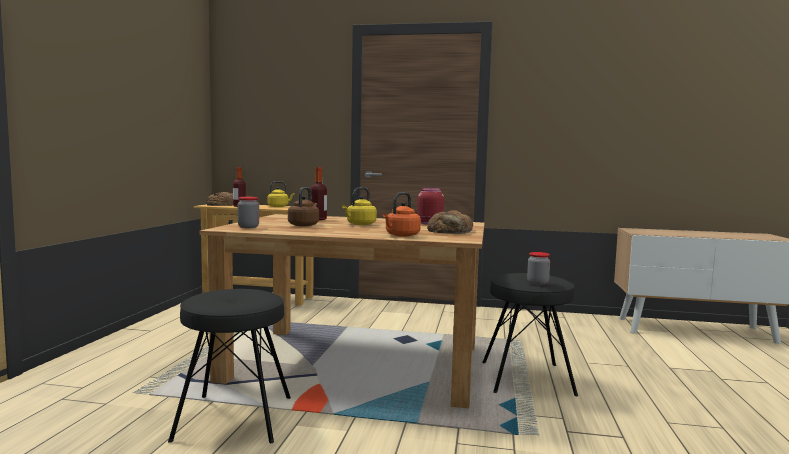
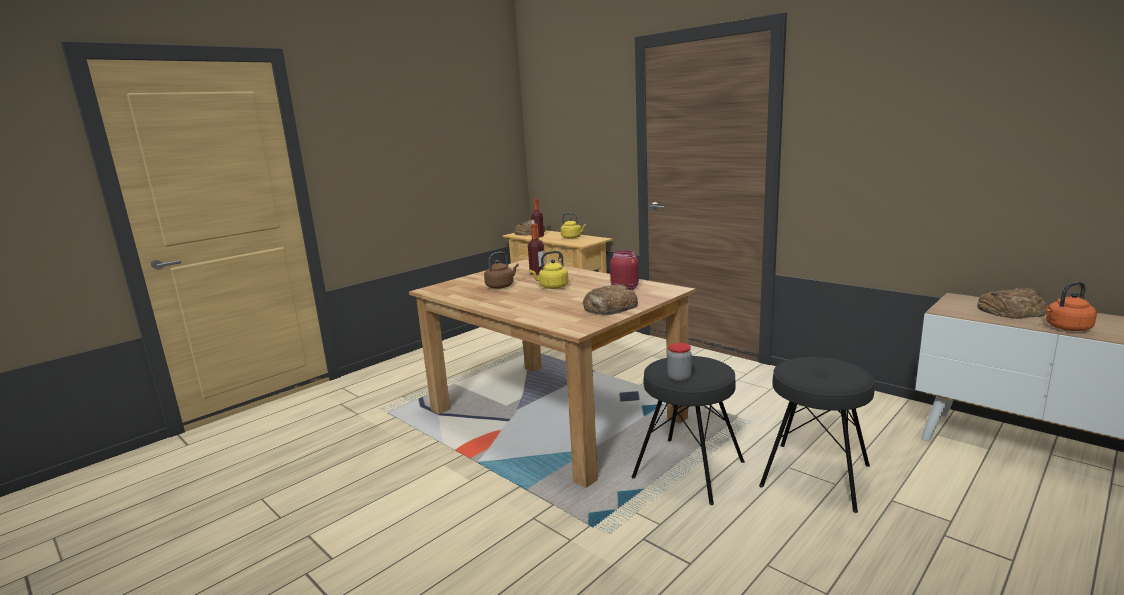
camera: 35 degrees right, 10 degrees up
(234, 418) = (413, 447): black stool -> black stool (815, 476)
(248, 227) = (452, 287): jar -> none
(401, 235) = (540, 314): orange kettle -> orange kettle (1066, 328)
(670, 232) = (1012, 310): none -> bread

